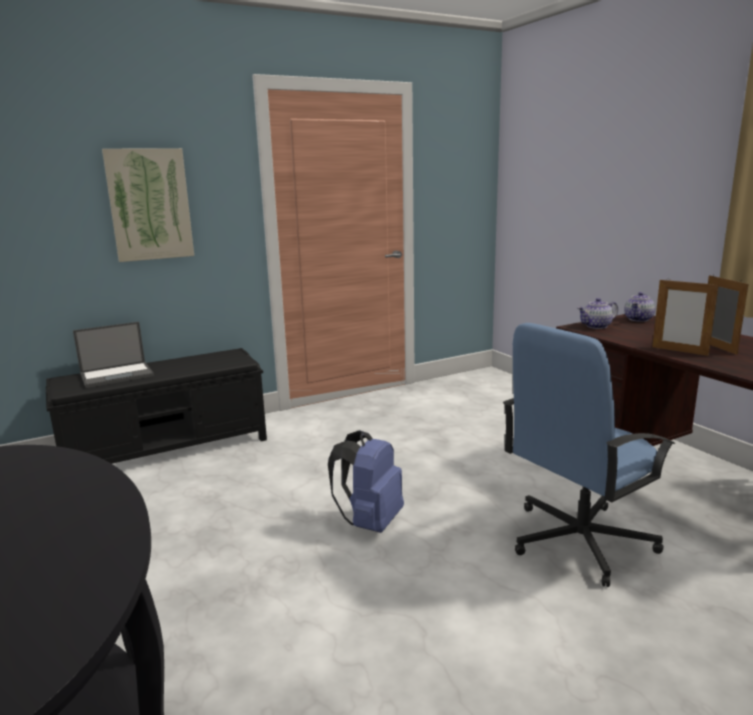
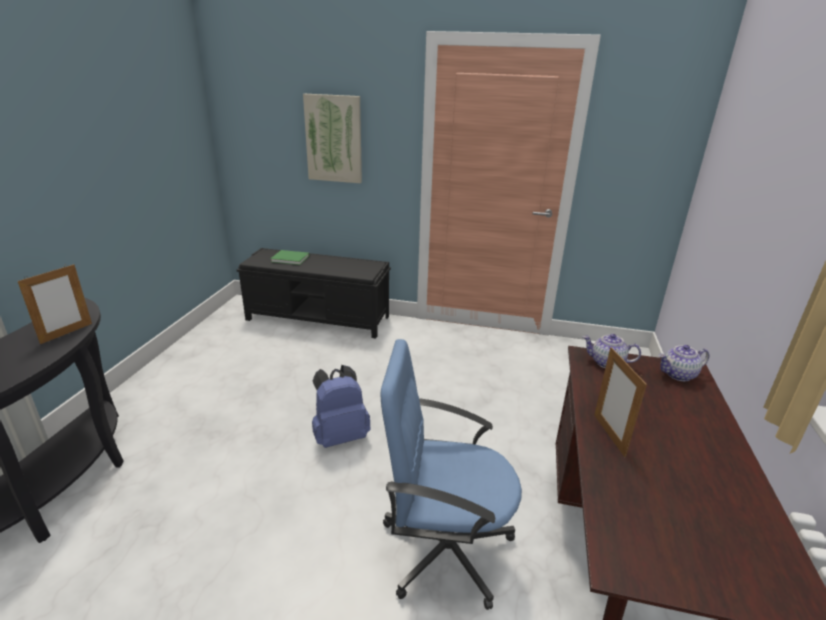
camera: 40 degrees right, 10 degrees up
(118, 375) = (291, 259): laptop -> green book
(717, 347) = (666, 454): picture frame -> picture frame (66, 333)

